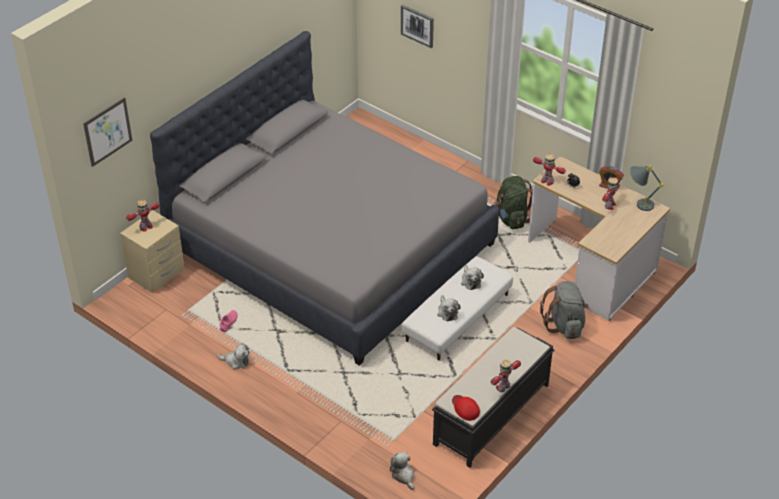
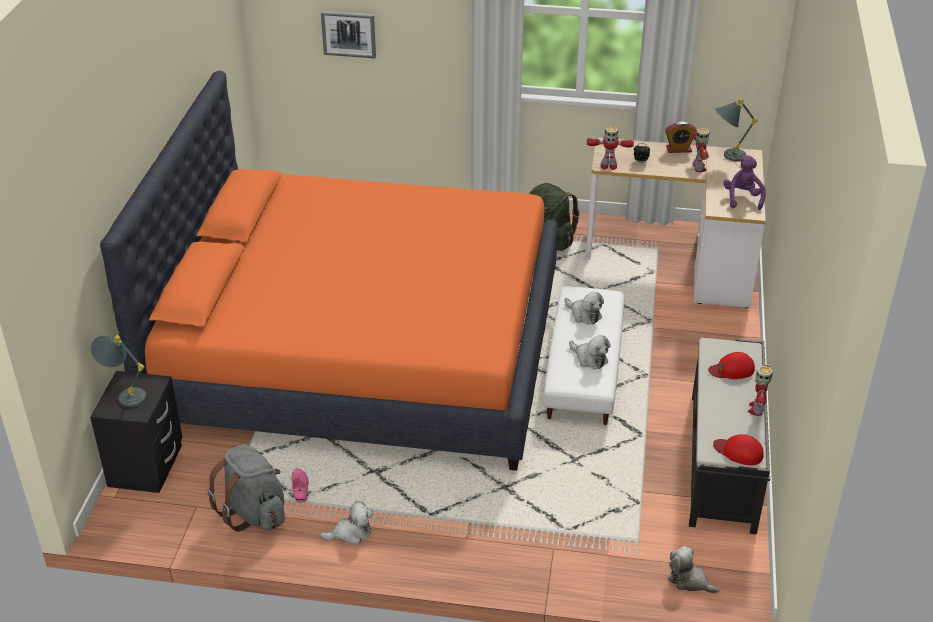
camera: 30 degrees left, 5 degrees down
(107, 131) = (54, 249): picture -> none
(145, 227) = (124, 395): toy robot -> grey table lamp
(156, 274) = (146, 466): beige nightstand -> black nightstand
(331, 247) = (360, 347): grey bed -> orange bed
(512, 355) = (732, 370): none -> red cap
(564, 325) = (707, 330): grey backpack -> grey backpack (254, 512)
(617, 240) = (742, 198): none -> purple plush toy

